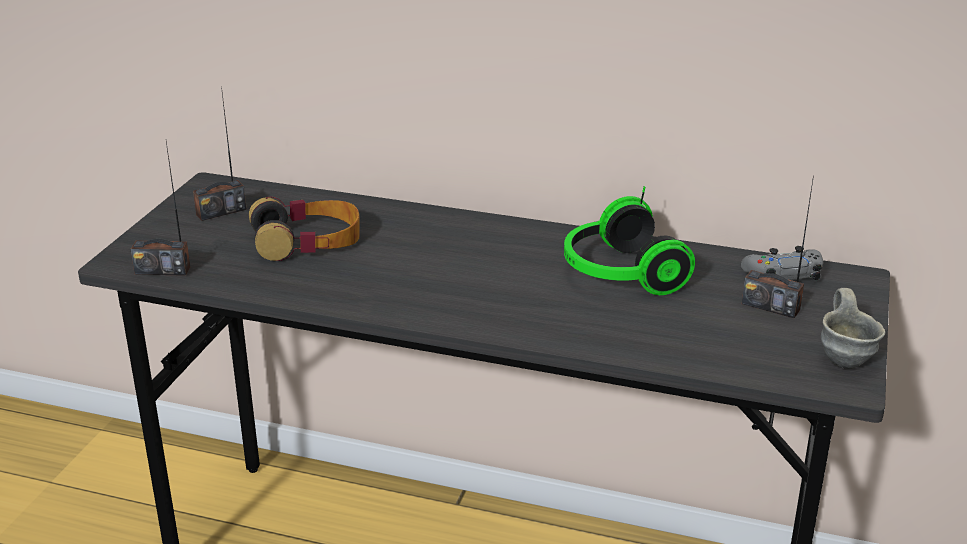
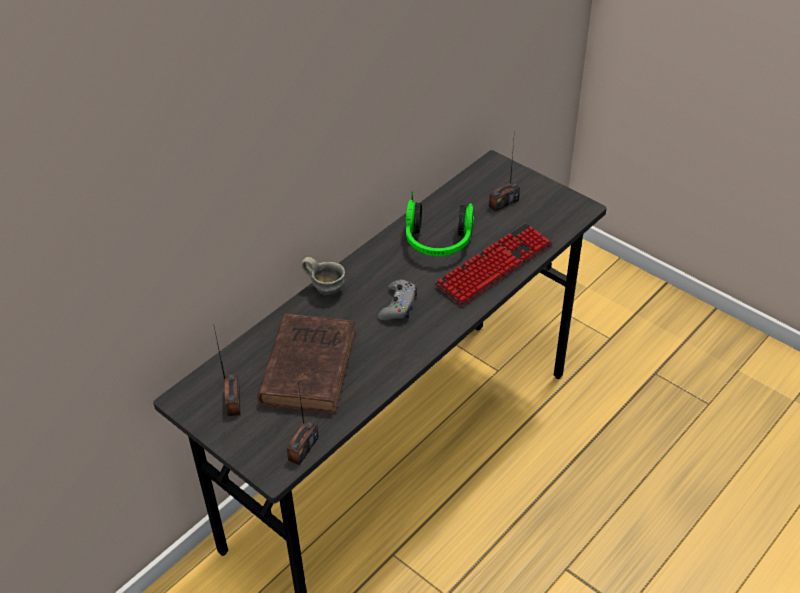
camera: 65 degrees left, 15 degrees up
(307, 240) = (309, 365): headphones -> brown book
(614, 329) = (494, 266): none -> keyboard
(783, 274) = (475, 185): grey game controller -> grey game controller (398, 305)
(847, 358) = (562, 199): grey mug -> grey mug (326, 288)

